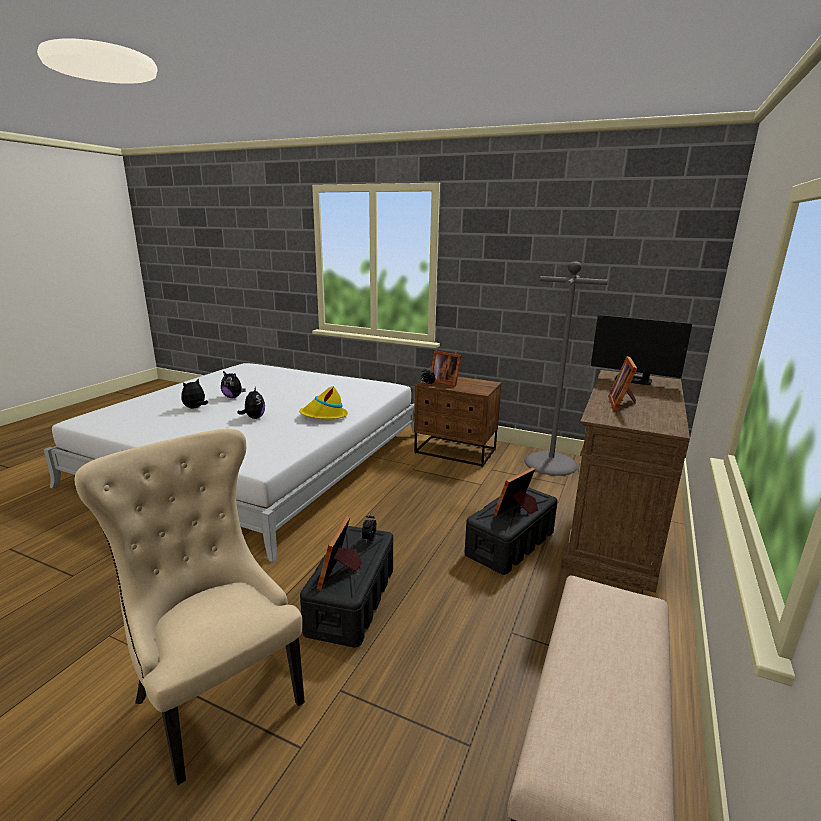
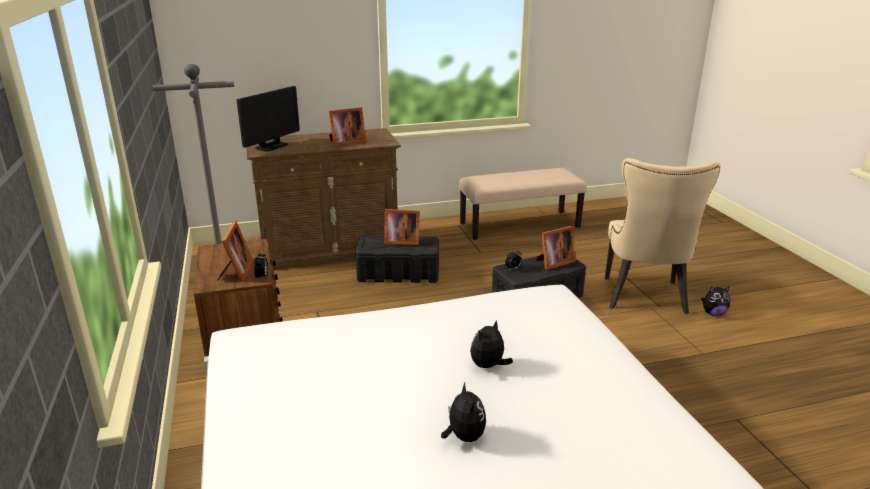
camera: 130 degrees left, 5 degrees up
(195, 408) = (545, 436): plush toy -> plush toy (713, 313)
(324, 416) = (411, 327): yellow hat -> none
(633, 380) = (271, 146): monitor -> monitor turned 45 degrees clockwise

